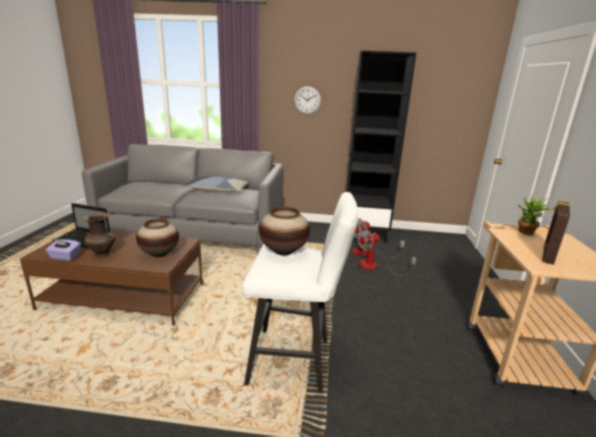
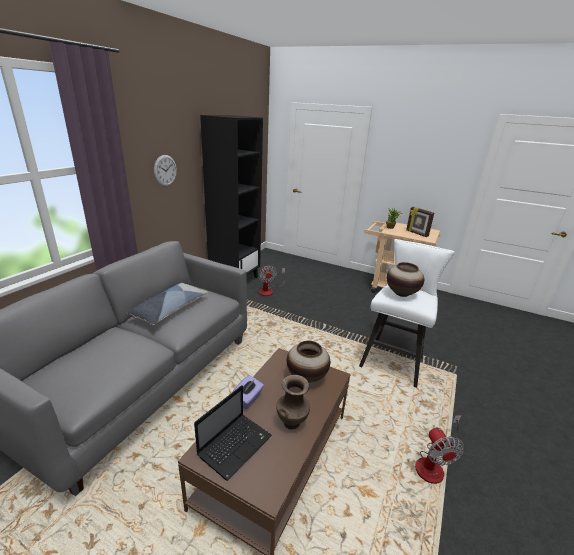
camera: 70 degrees left, 5 degrees up
(65, 257) = (289, 459): purple tissue box -> purple tissue box (248, 399)
(375, 267) = (292, 294): fan -> fan (433, 464)

